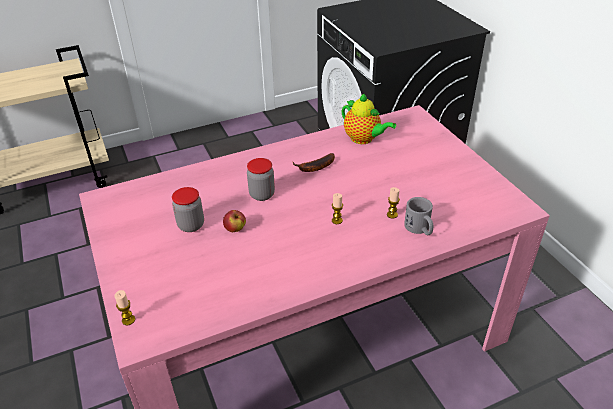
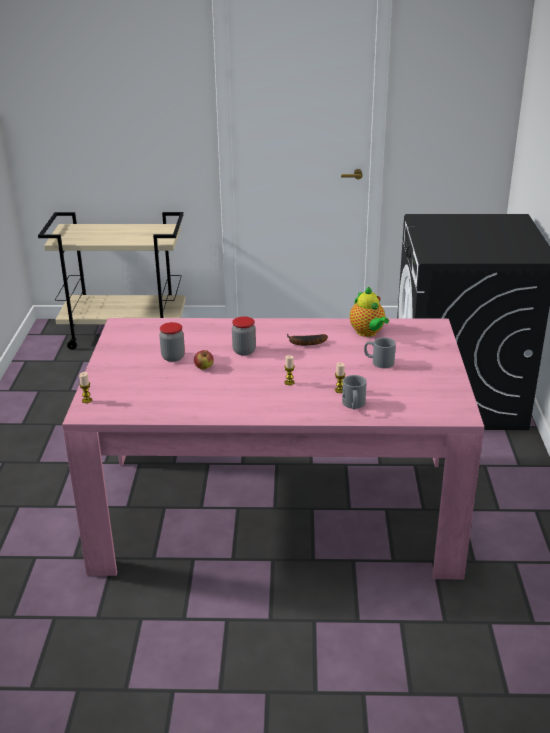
camera: 25 degrees right, 10 degrees down
(399, 169) = (378, 361): none -> grey mug

